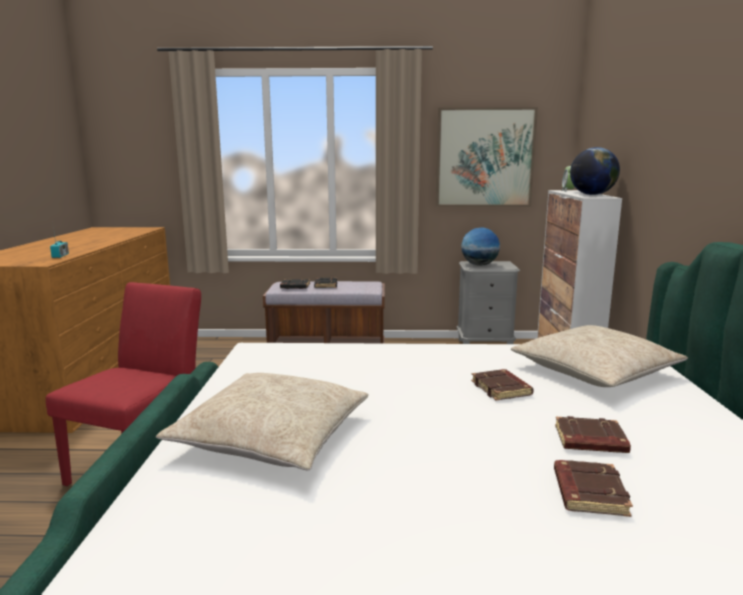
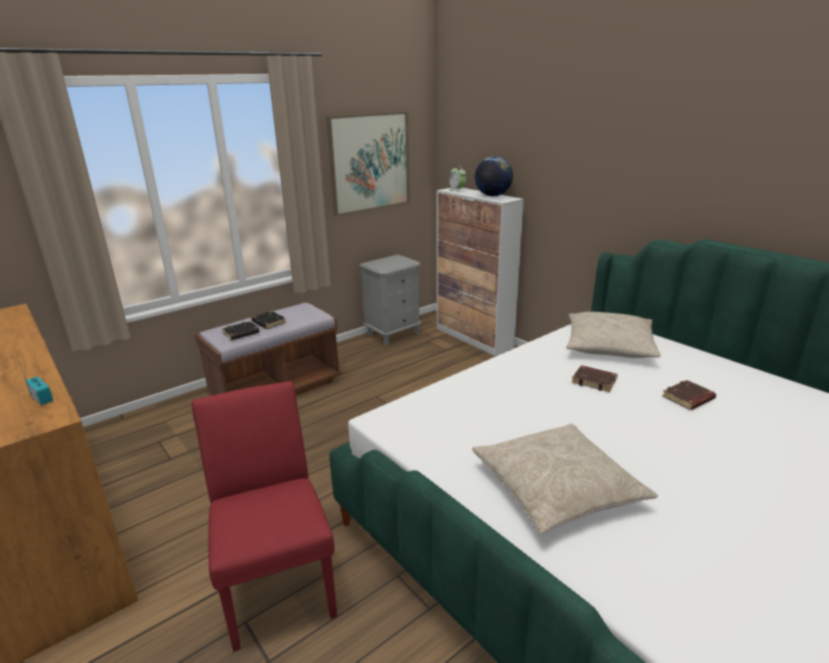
camera: 40 degrees left, 10 degrees up
(479, 265) = (384, 265): globe -> none
(588, 492) = (739, 432): brown book -> none

